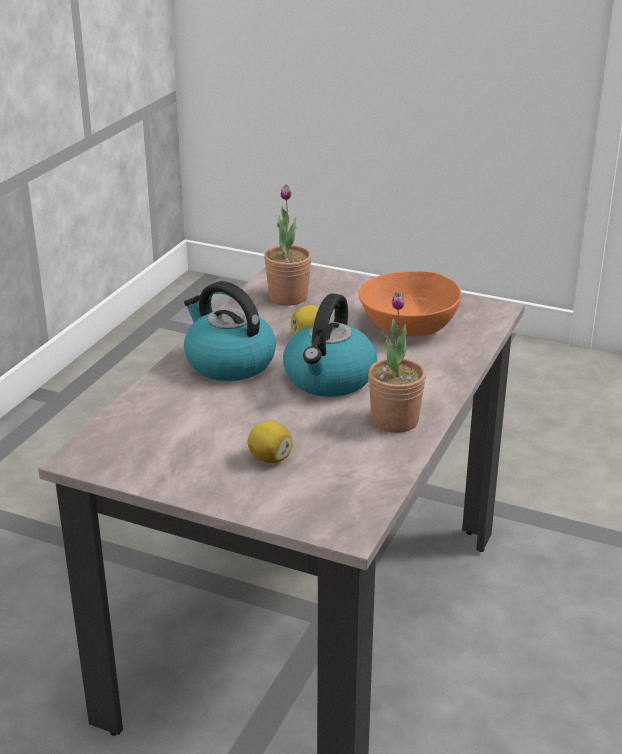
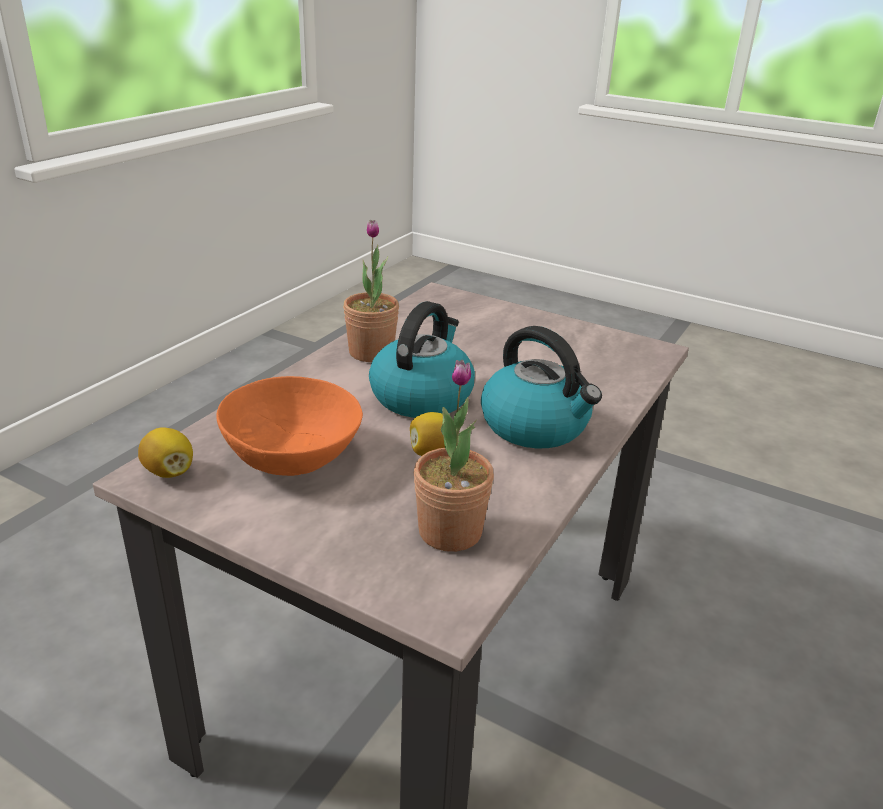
camera: 175 degrees left, 0 degrees up
(270, 458) = (491, 335): lemon -> lemon (169, 471)

